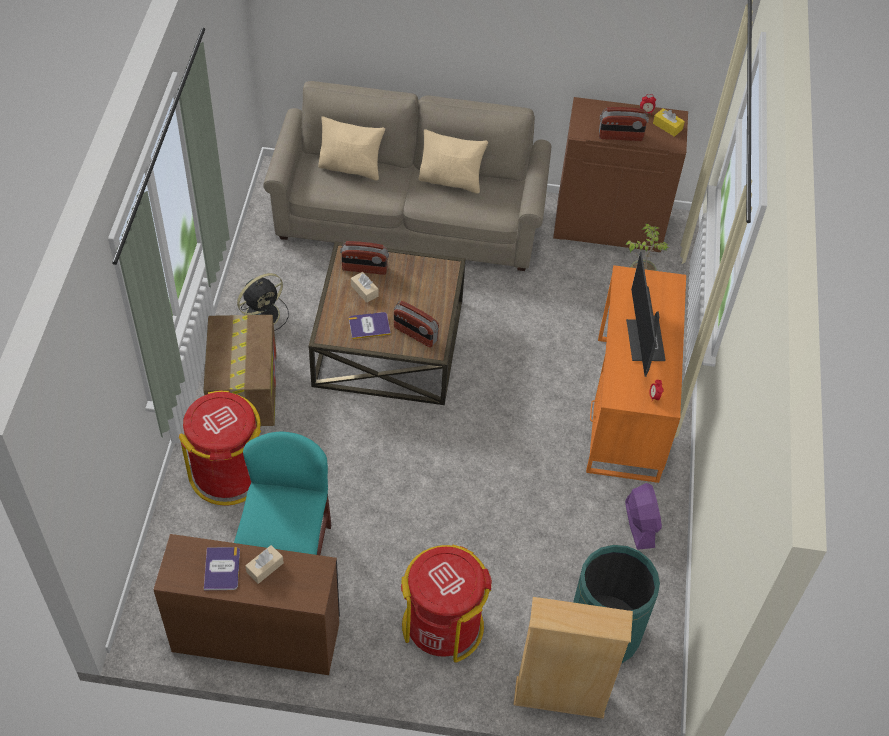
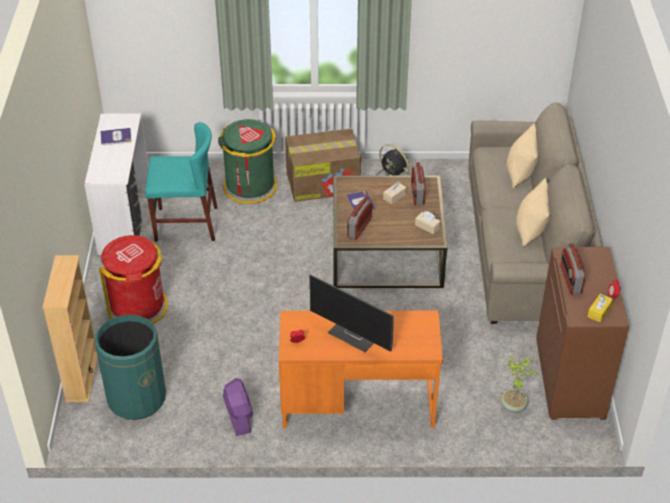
camera: 85 degrees right, 10 degrees down
(229, 473) = (250, 187): red trash can -> green trash can
(256, 635) = (126, 218): brown desk -> white desk
(265, 567) = (117, 154): beige tissue box -> beige tissue box (427, 226)
(639, 524) = (239, 416): purple fan -> purple fan turned 90 degrees counterclockwise
(645, 342) = (355, 335): monitor -> monitor turned 135 degrees counterclockwise

